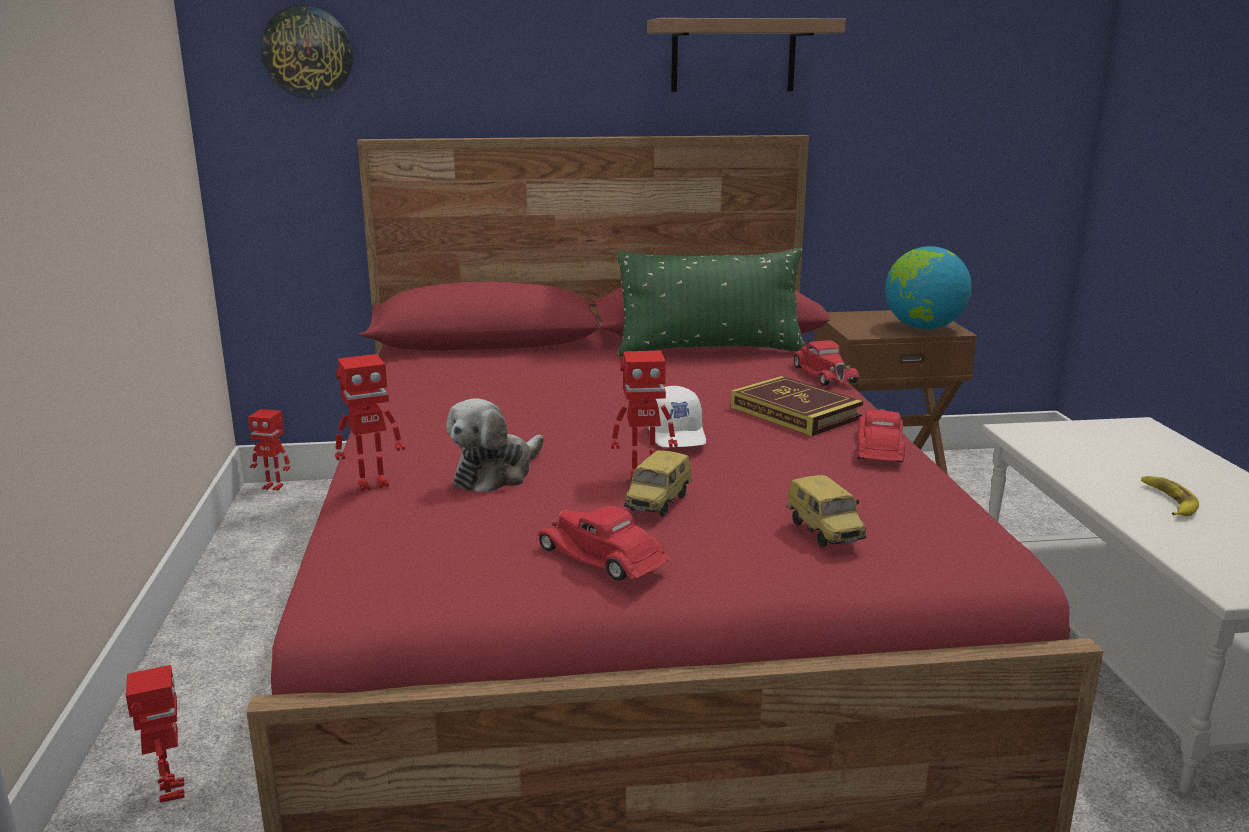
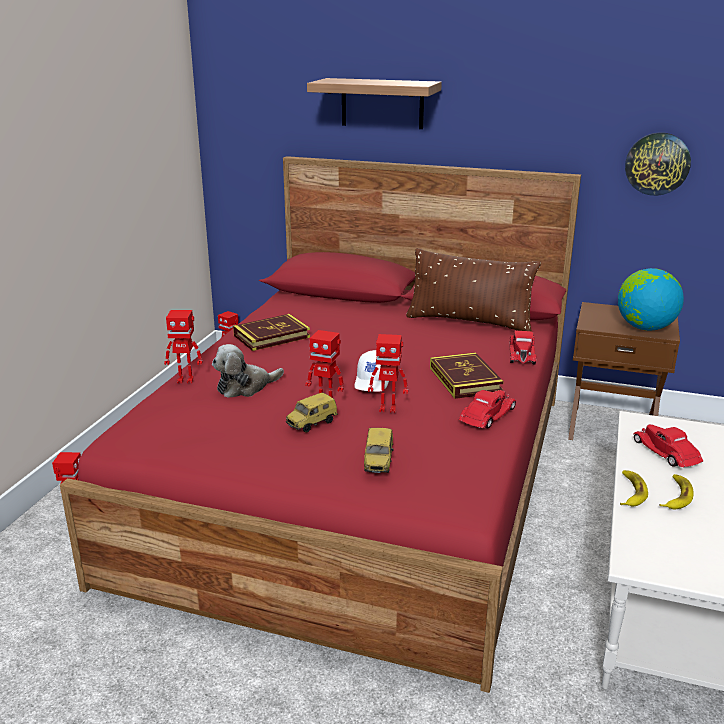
camera: 25 degrees right, 5 degrees up
(307, 52) = (261, 101): wall clock -> wall clock (657, 164)
(448, 405) = (271, 336): none -> book
(603, 557) = (248, 448): red toy car -> red toy car (666, 452)
(710, 350) = (469, 322): green pillow -> brown pillow
(733, 56) = (532, 115): shelf -> shelf (382, 103)
(738, 464) = (388, 408): none -> toy robot
(1117, 508) = (630, 492): none -> banana

